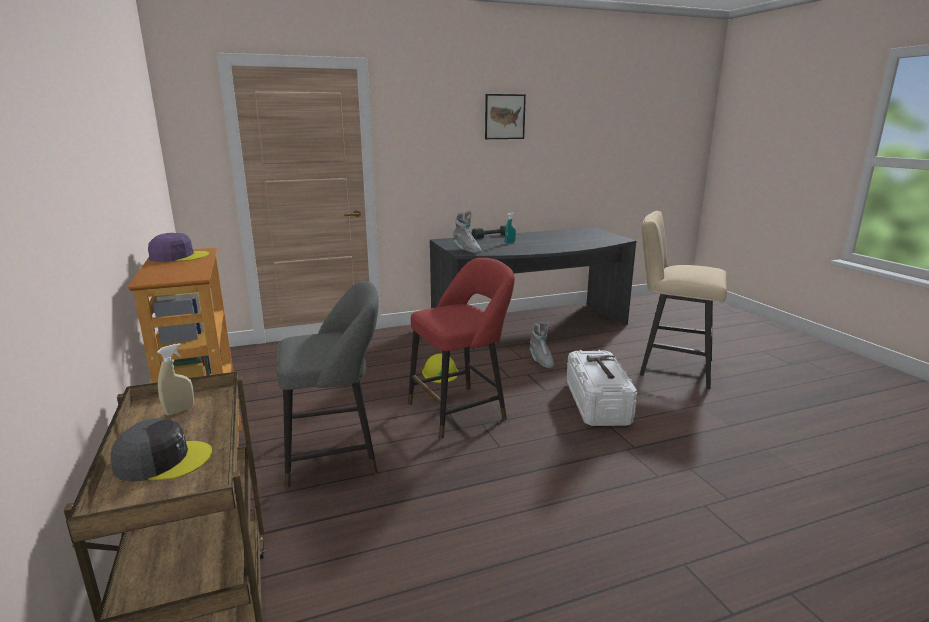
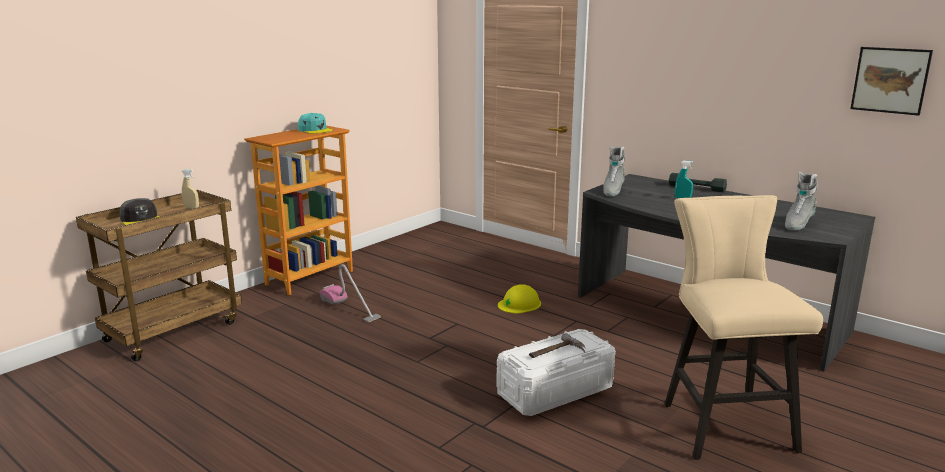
camera: 60 degrees right, 0 degrees up
(178, 256) = (315, 130): purple cap -> turquoise cap
(337, 454) = (349, 308): grey stool -> vacuum cleaner
(461, 410) = (461, 331): red stool -> none
(504, 116) = (741, 38): picture -> picture (890, 80)
(541, 361) = (615, 341): grey boot -> grey boot (797, 224)

